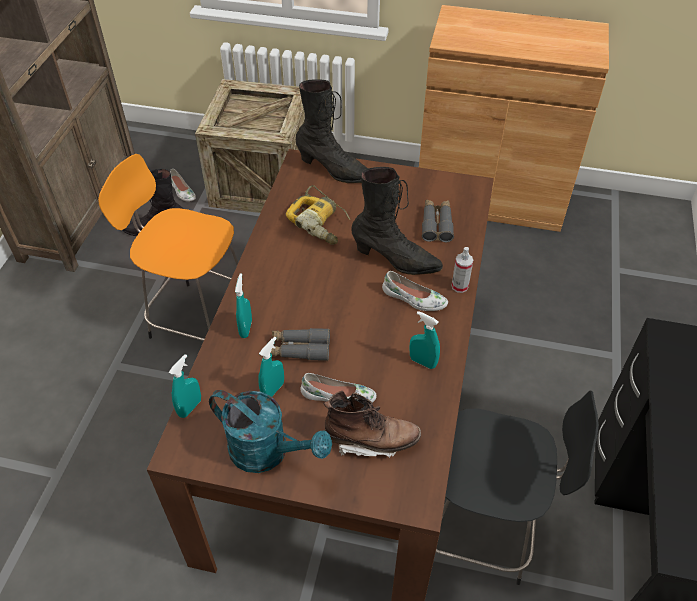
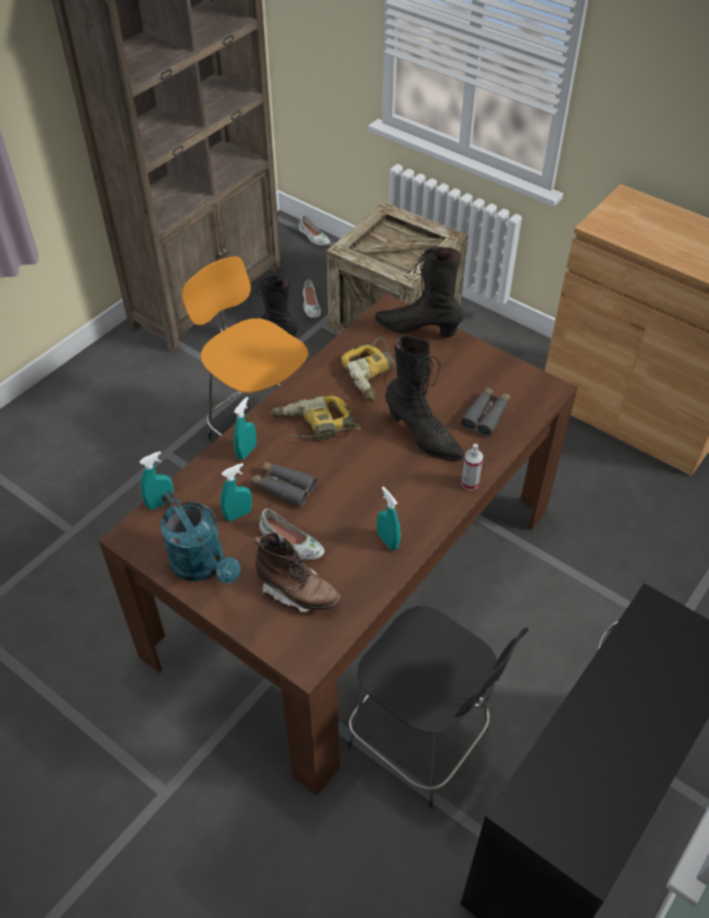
camera: 25 degrees right, 0 degrees up
(296, 283) = (315, 426): none -> power drill
(334, 170) = (417, 329): black boot -> black boot turned 150 degrees clockwise
(414, 299) = (417, 479): white shoe -> white shoe (313, 237)

